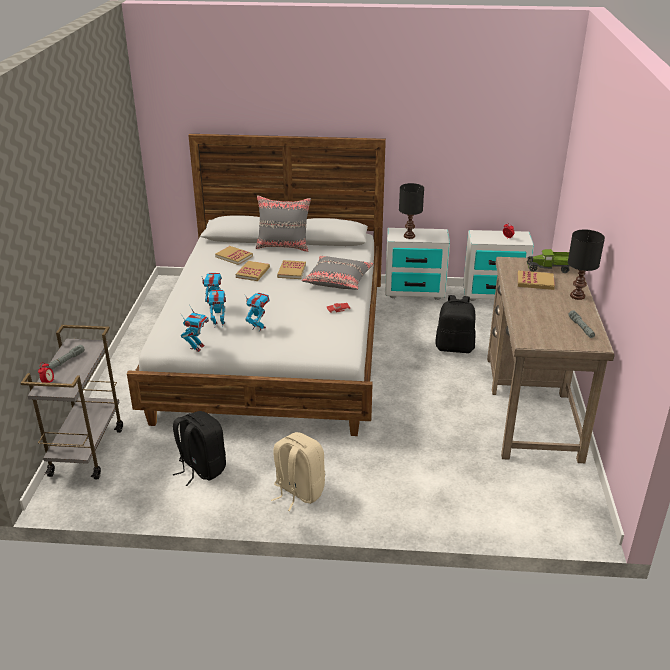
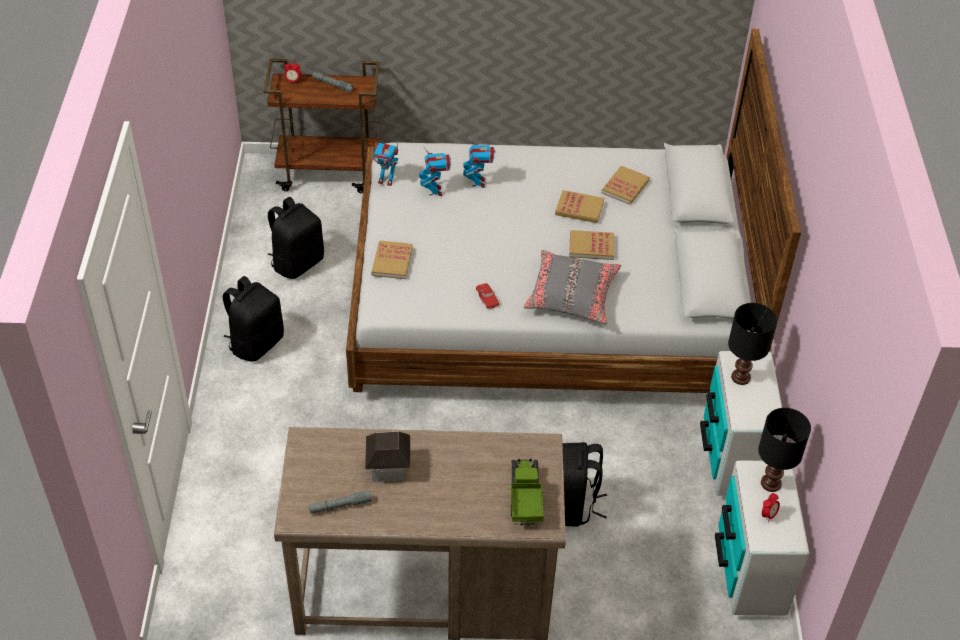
camera: 85 degrees right, 15 degrees up
(88, 450) = (330, 175): grey cart -> brown cart
(258, 328) = (433, 226): toy robot -> none
(283, 246) = (670, 233): grey pillow -> none
(298, 492) = (256, 343): beige backpack -> black backpack
(535, 282) = (476, 471): book -> book (392, 261)
(541, 310) = (388, 467): none -> toy house
(578, 296) = (433, 518): black table lamp -> black table lamp (770, 484)

